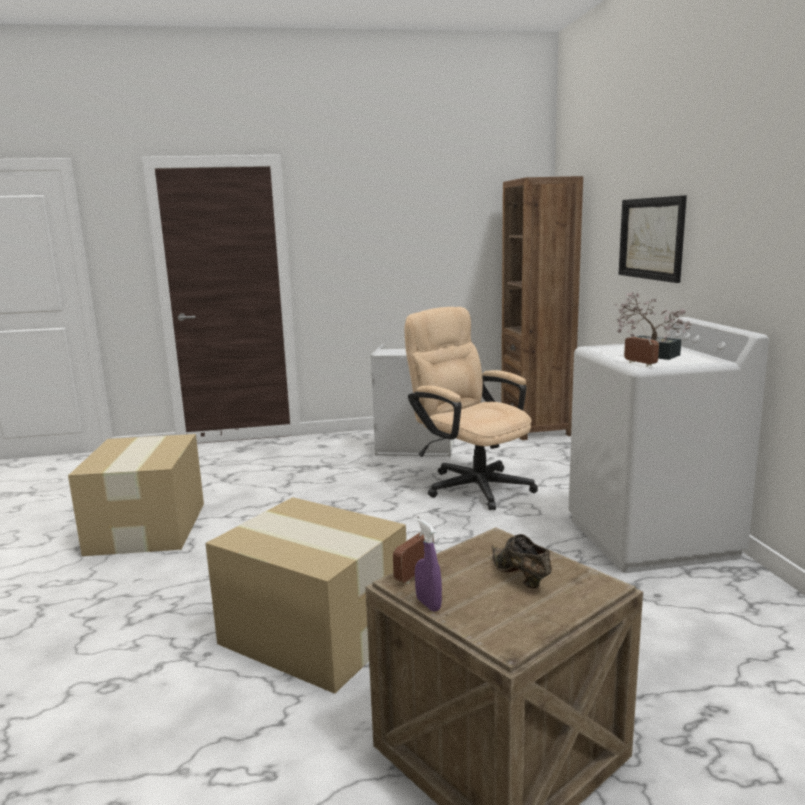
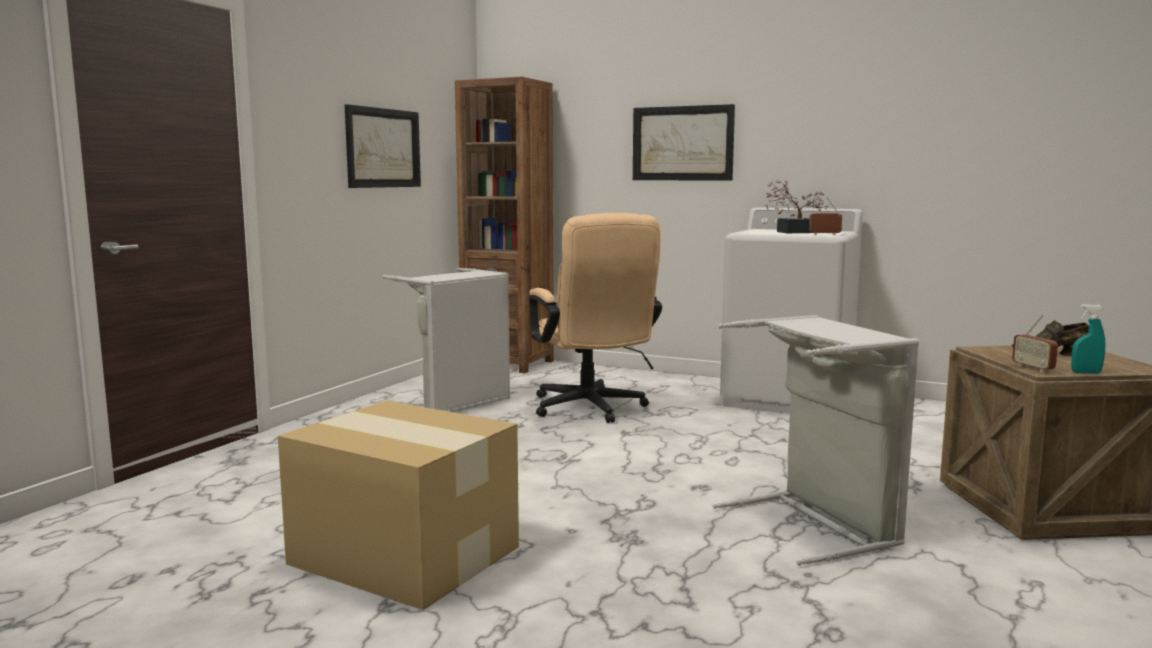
camera: 55 degrees left, 5 degrees down
(316, 634) = (819, 524): cardboard box -> grey laundry basket
(419, 245) = (383, 148): none -> picture
(428, 604) = (1086, 373): purple spray bottle -> turquoise spray bottle
(471, 484) = (591, 410): beige office chair -> beige office chair turned 105 degrees counterclockwise

